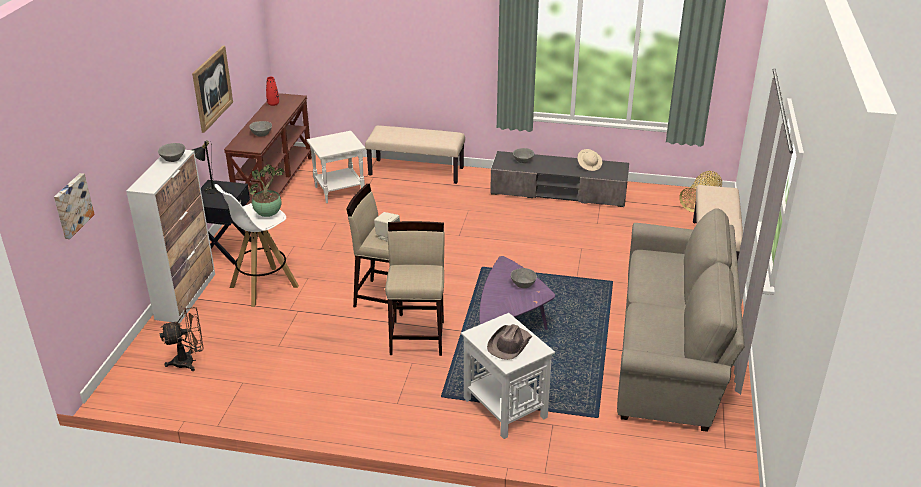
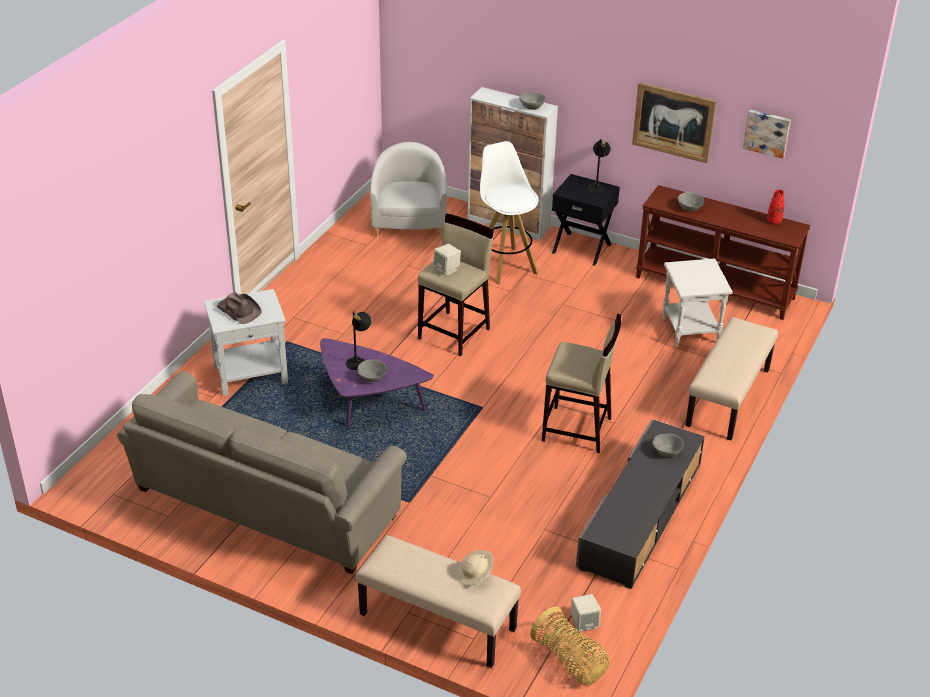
camera: 105 degrees right, 5 degrees up
(72, 205) = (421, 46): picture -> picture (767, 132)
(189, 361) = (409, 222): brown fan -> white armchair
(269, 214) = (508, 201): potted plant -> none
(418, 337) = (378, 343): beige stool -> beige stool (577, 430)
(504, 296) = (358, 361): none -> black table lamp
(589, 165) = (637, 513): beige hat -> beige hat (475, 575)
(667, 200) = (584, 623): none -> beige speaker

